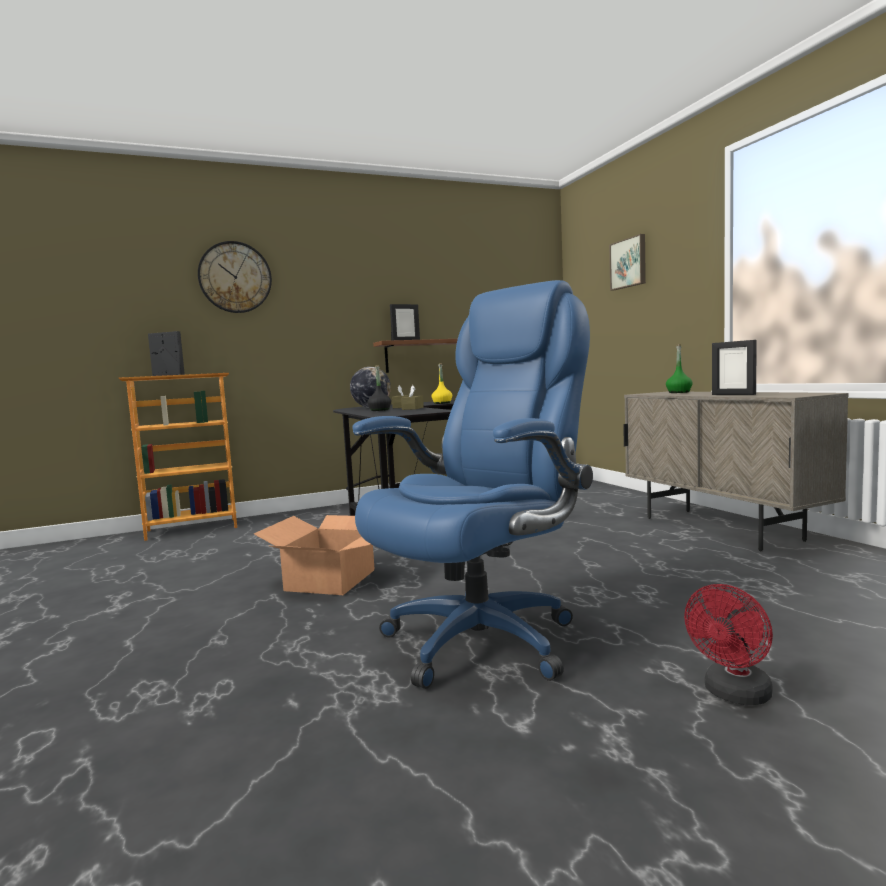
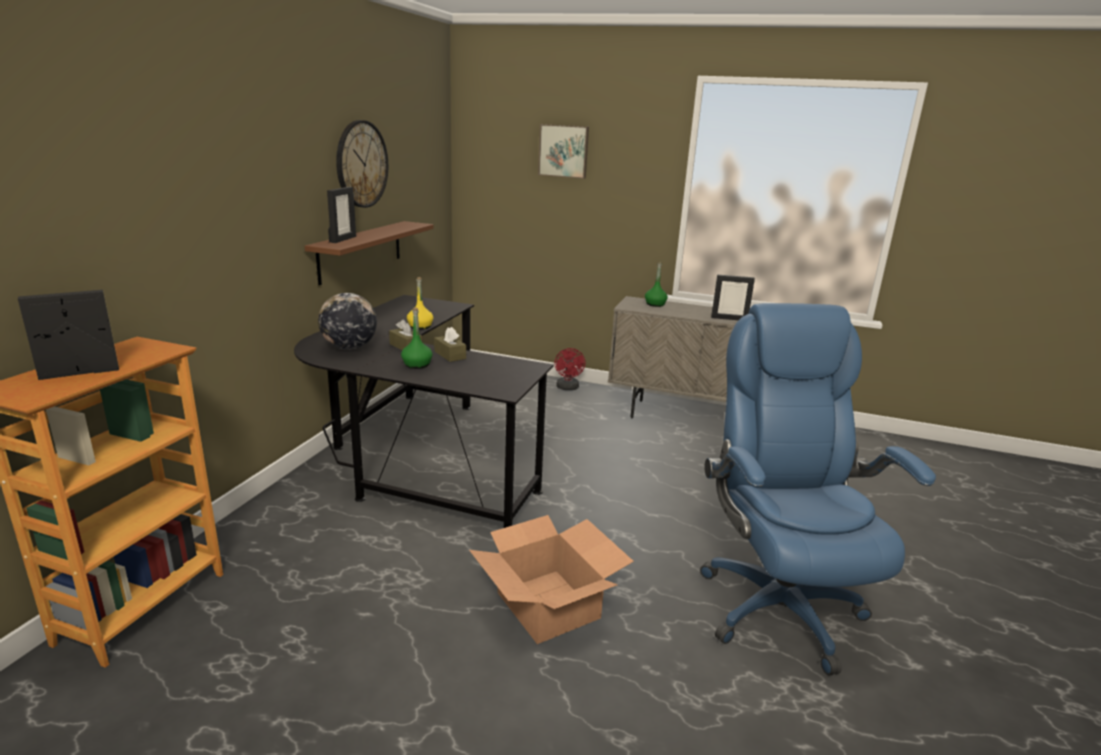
camera: 50 degrees left, 15 degrees up
(235, 277) = (125, 159): wall clock -> wall clock (361, 164)
(379, 410) = (417, 365): black bottle -> green bottle
(734, 695) = (927, 579): red fan -> red fan (568, 388)

